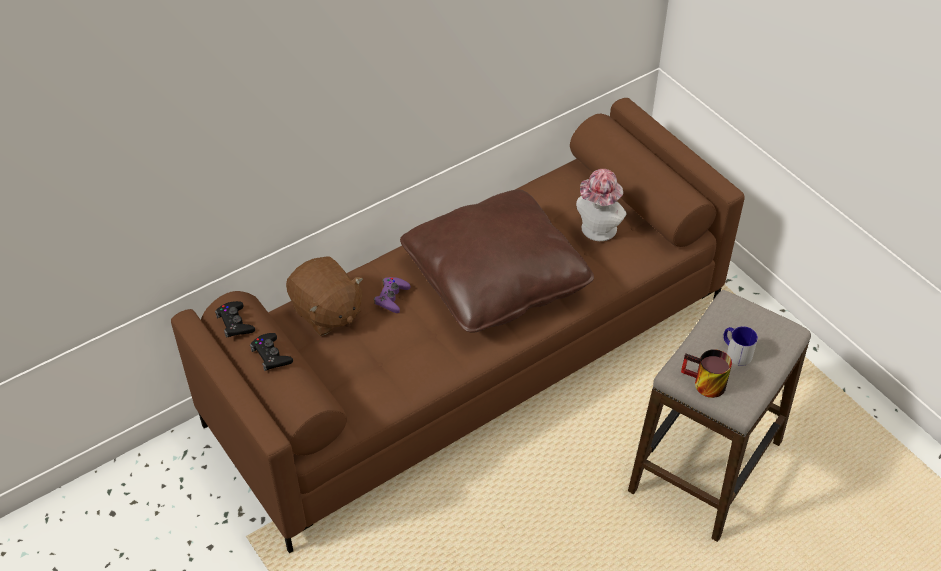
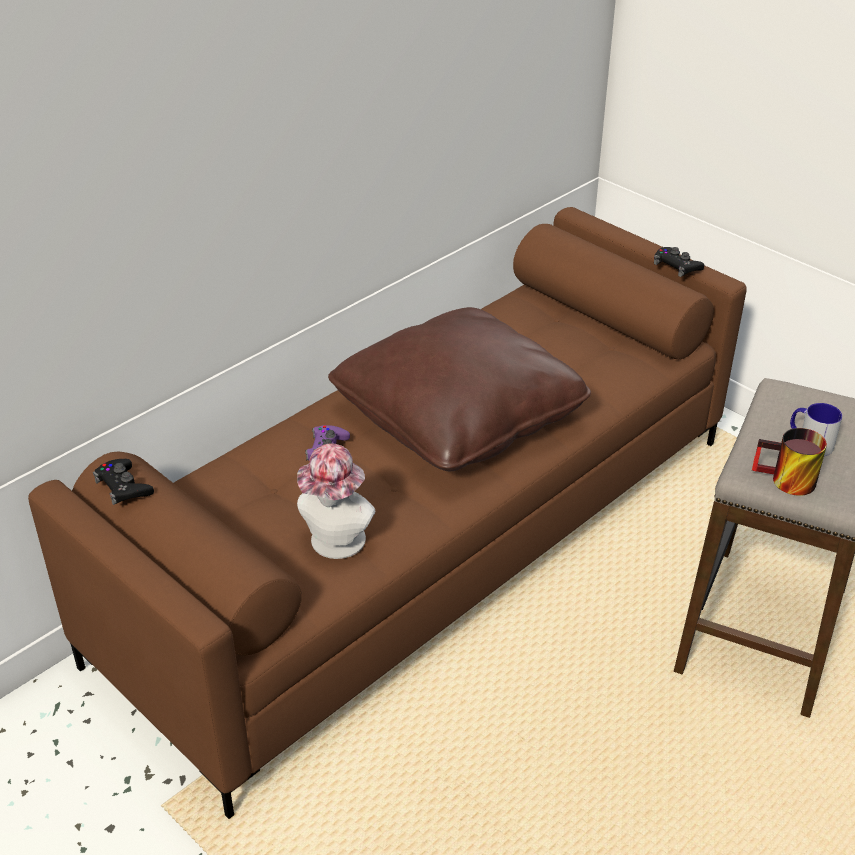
camera: 10 degrees left, 10 degrees down
(271, 355) = (182, 519): black game controller -> black game controller (677, 266)
(326, 312) = (242, 478): brown plush toy -> none
(597, 232) = (571, 354): hat -> hat (336, 545)

